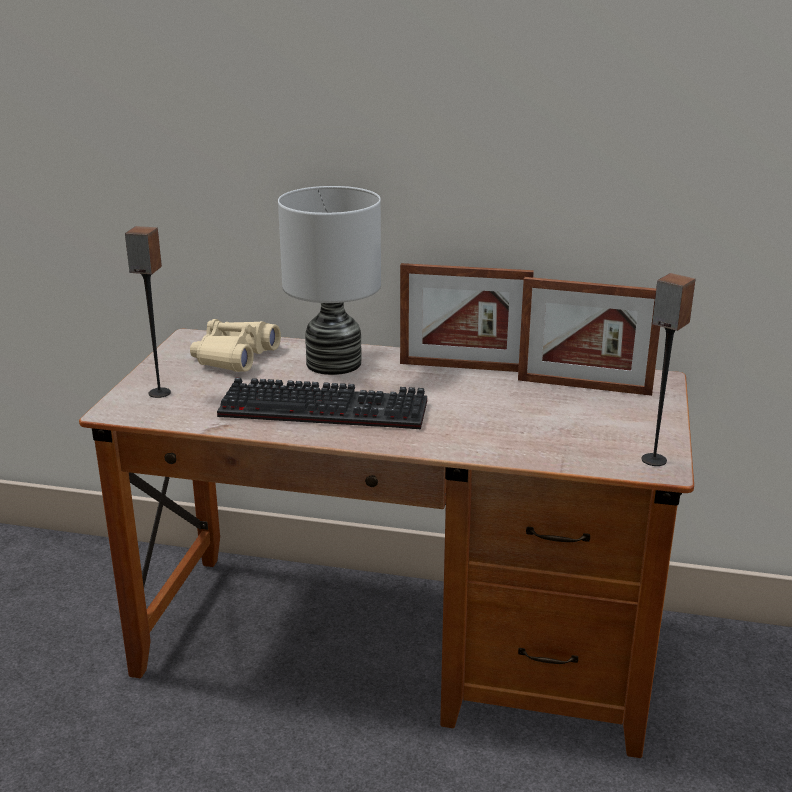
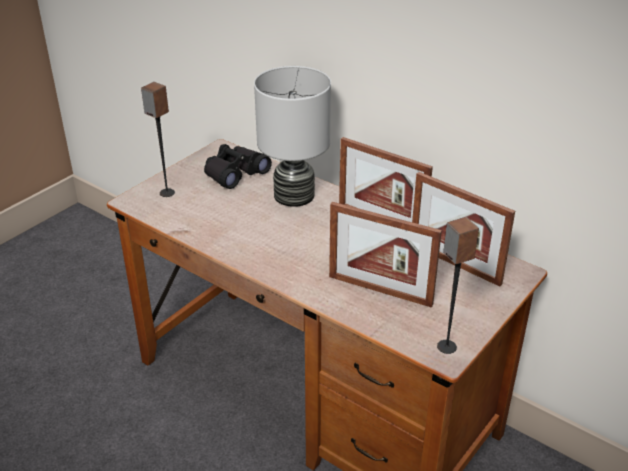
camera: 25 degrees right, 10 degrees up
(234, 357) = (235, 173): beige binoculars -> black binoculars
(328, 408) = (259, 234): keyboard -> none
(528, 428) = (380, 290): none -> picture frame

